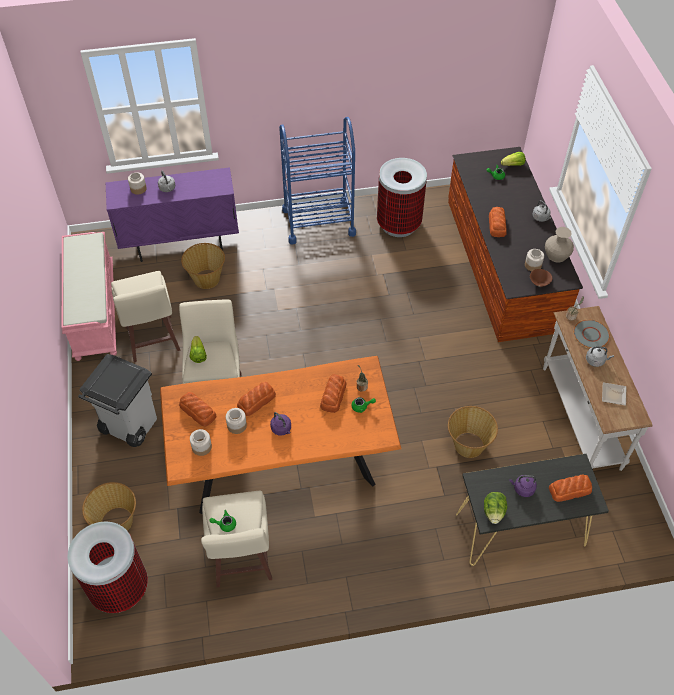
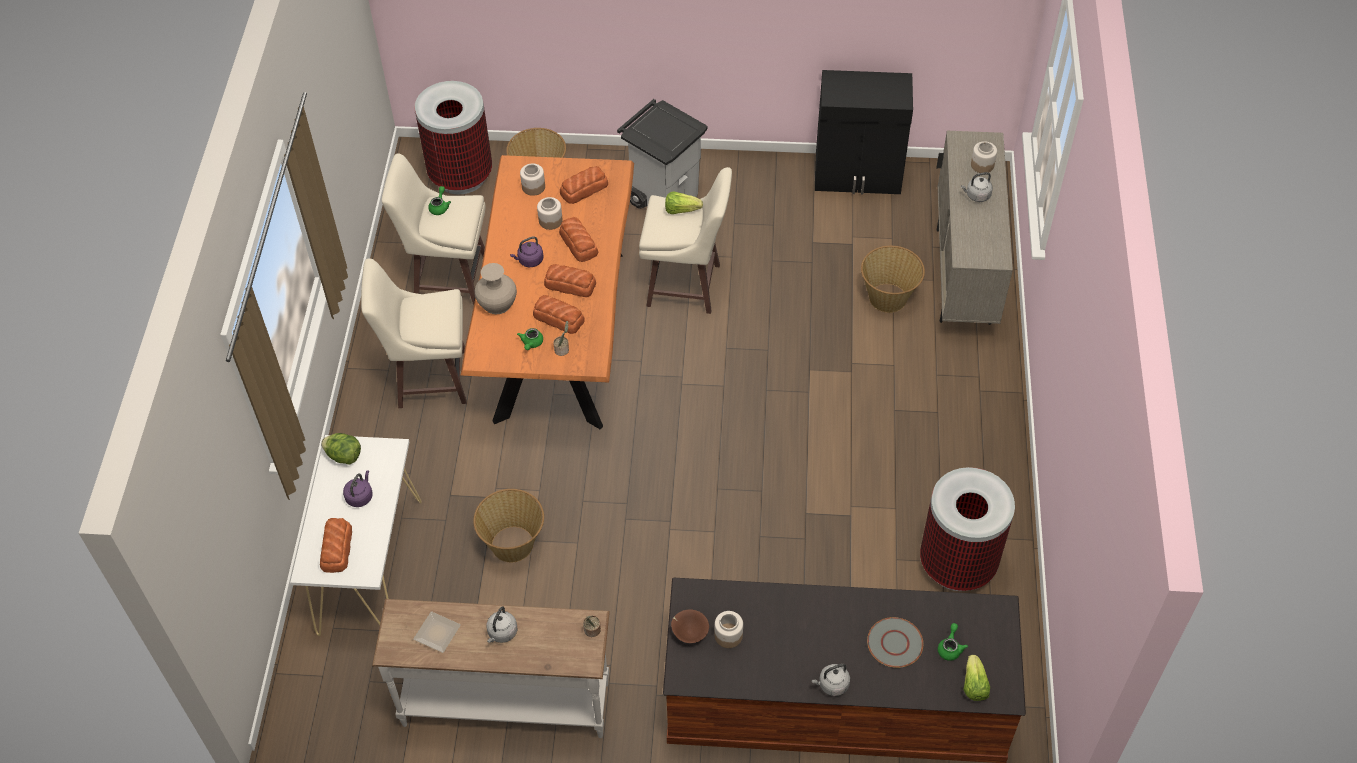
camera: 105 degrees right, 0 degrees up
(94, 310) = (858, 177): pink bench -> black cabinet
(152, 340) = (791, 230): beige stool -> beige stool (429, 378)
(181, 244) = (963, 276): purple cabinet -> beige cabinet
(318, 222) = (981, 452): blue cart -> none
(497, 225) = (829, 611): bread -> bread (569, 284)
(519, 529) = (370, 565): black console table -> white console table
(556, 255) = (741, 679): beige vase -> beige vase (497, 303)
(591, 335) = (549, 644): grey plate -> grey plate (894, 643)

